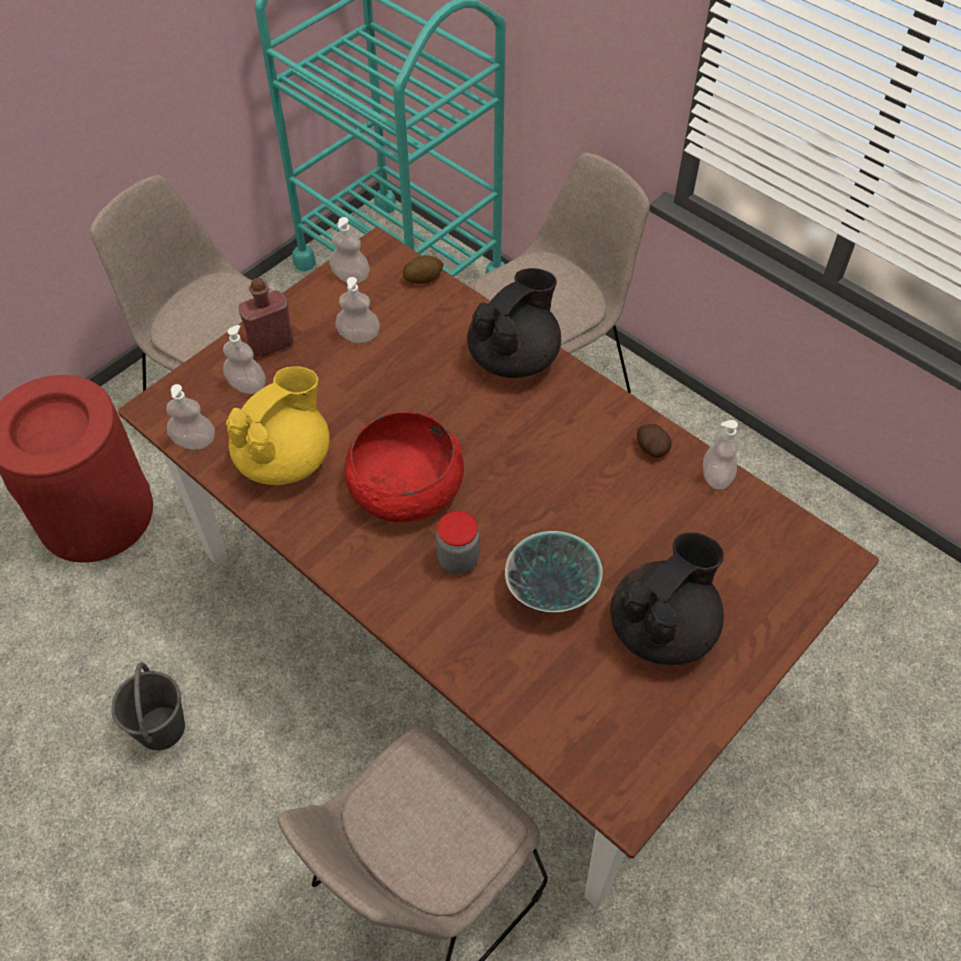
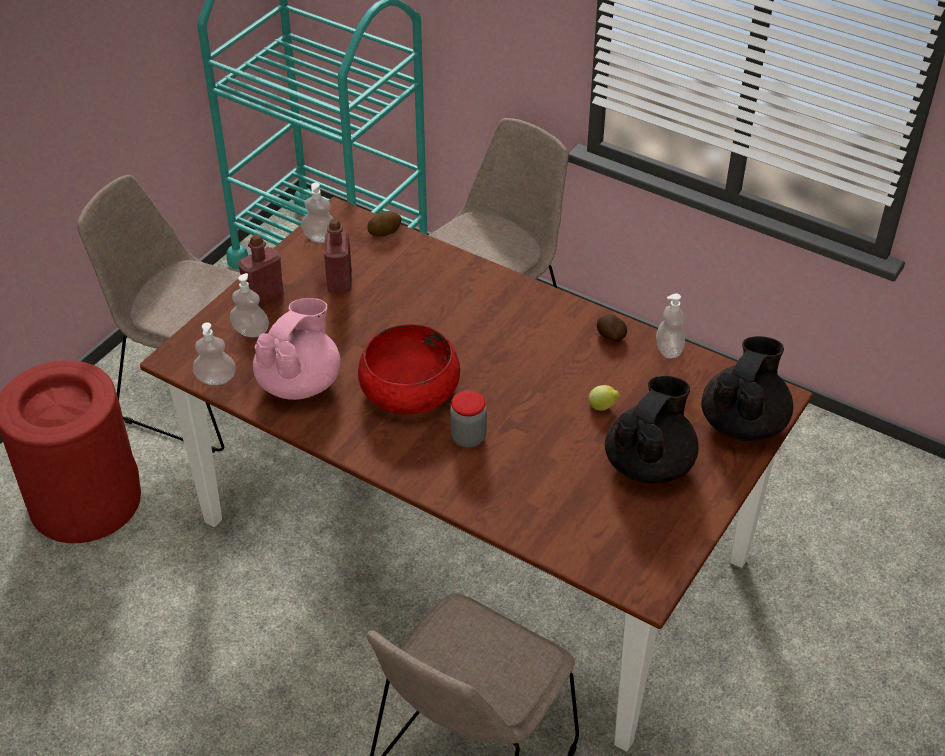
camera: 10 degrees left, 10 degrees down
(161, 727) = (193, 669): grey bucket -> none
(285, 459) = (300, 382): yellow teapot -> pink teapot
(359, 336) = (339, 282): soap dispenser -> red bottle
(514, 357) = (479, 283): black teapot -> black teapot (743, 422)
(552, 591) = (552, 449): bowl -> none
(623, 542) = (603, 407): none -> lemon

